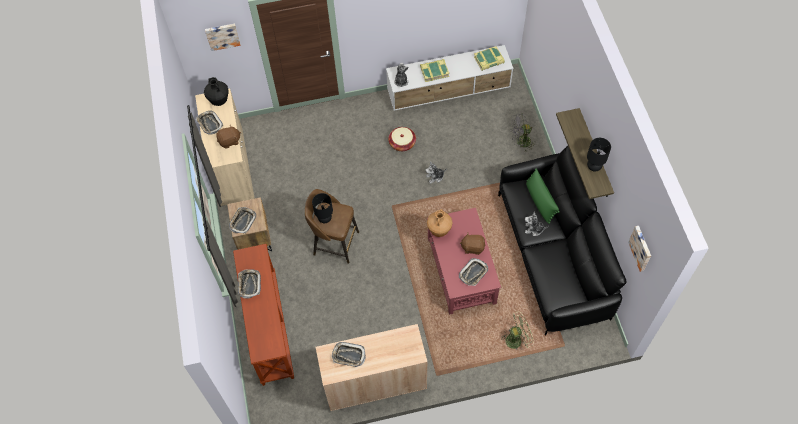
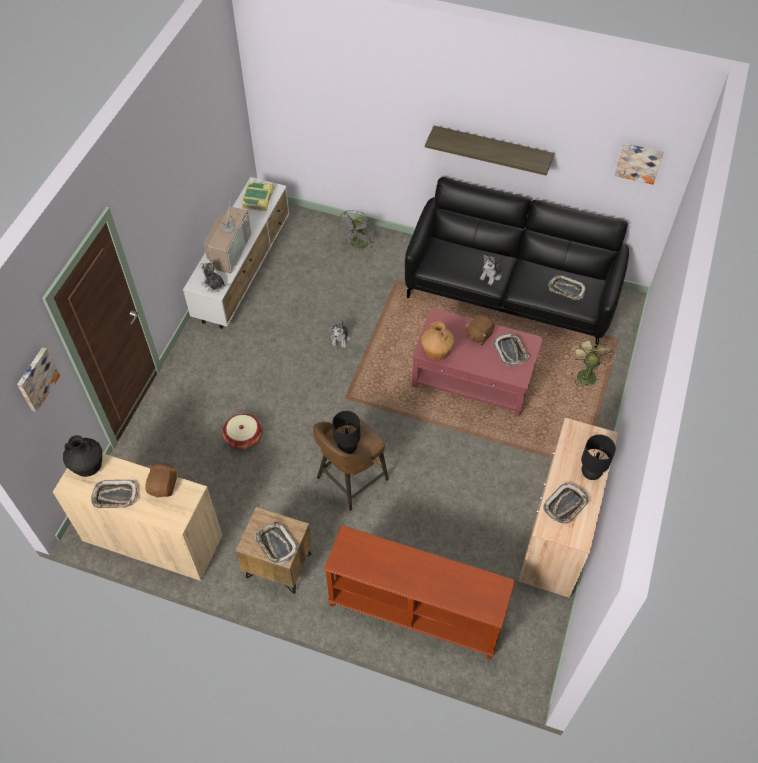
camera: 60 degrees left, 5 degrees down
(249, 284) = (387, 573): tray -> tray (566, 289)
(402, 143) = (272, 345): basket -> basket (244, 437)
(434, 71) = (229, 250): book -> television
(540, 201) = (463, 253): green pillow -> none
(593, 166) = (513, 151): black table lamp -> black table lamp (590, 473)

